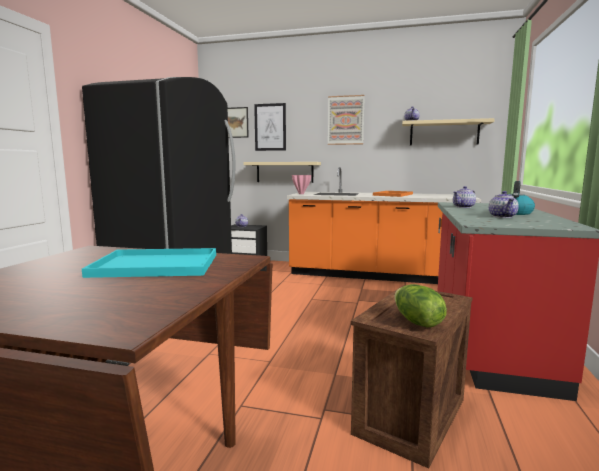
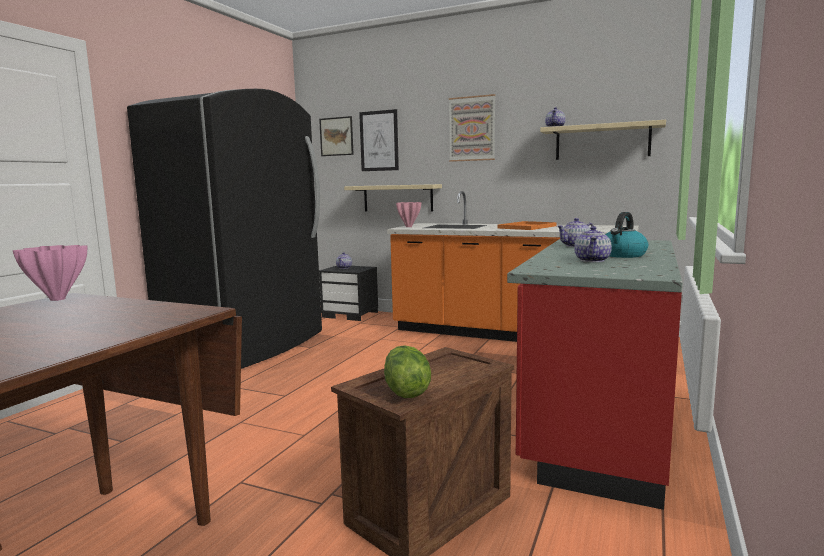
camera: 10 degrees right, 0 degrees up
(84, 251) = (56, 299): none -> pink vase
(153, 265) = (97, 316): turquoise tray -> none

